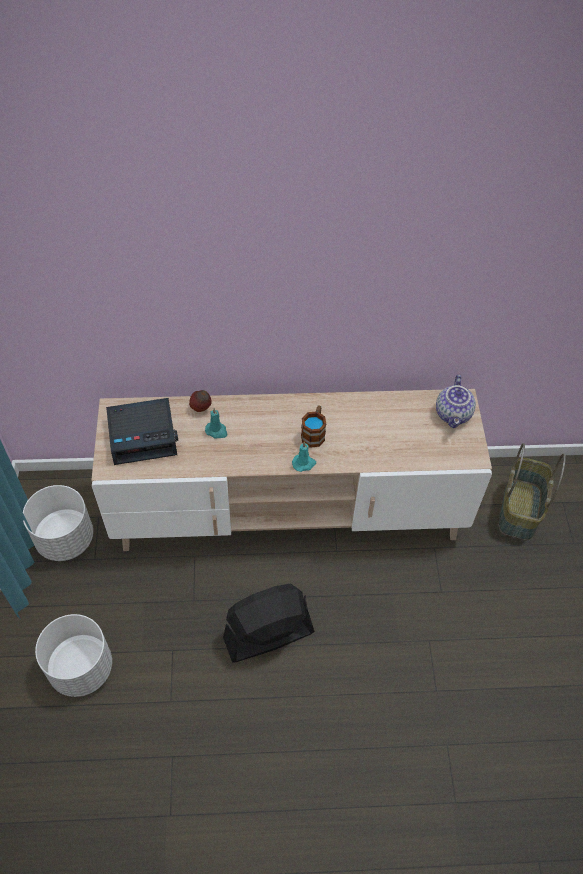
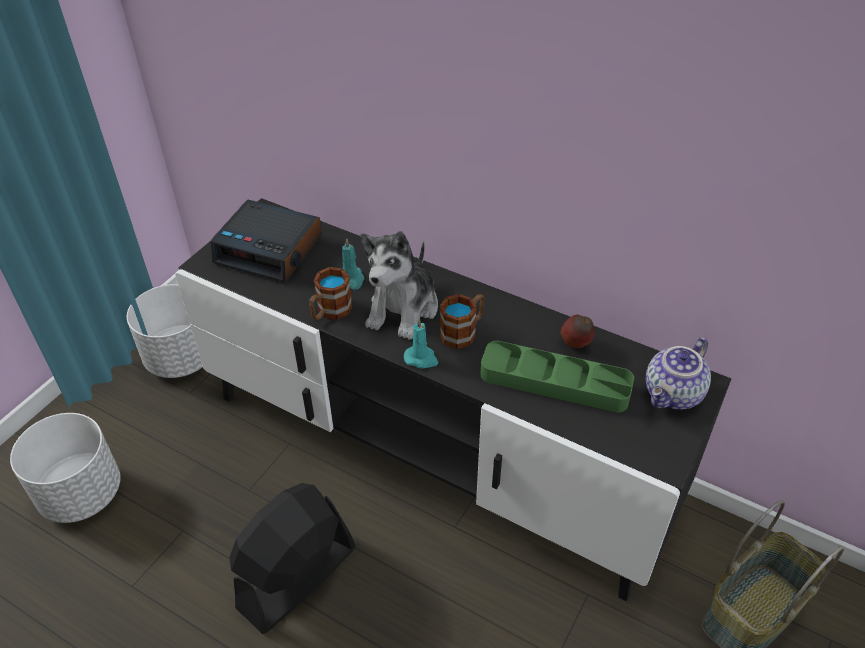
camera: 35 degrees right, 10 degrees down
(201, 408) = (355, 250): apple -> apple (576, 344)
(223, 461) = (330, 312): none -> mug
(266, 435) = (403, 308): none -> plush toy
(268, 635) = (296, 577): black fan -> black fan turned 60 degrees counterclockwise
(289, 509) = (434, 449): beige tv stand -> black tv stand
(388, 439) = (555, 382): none -> green tray

